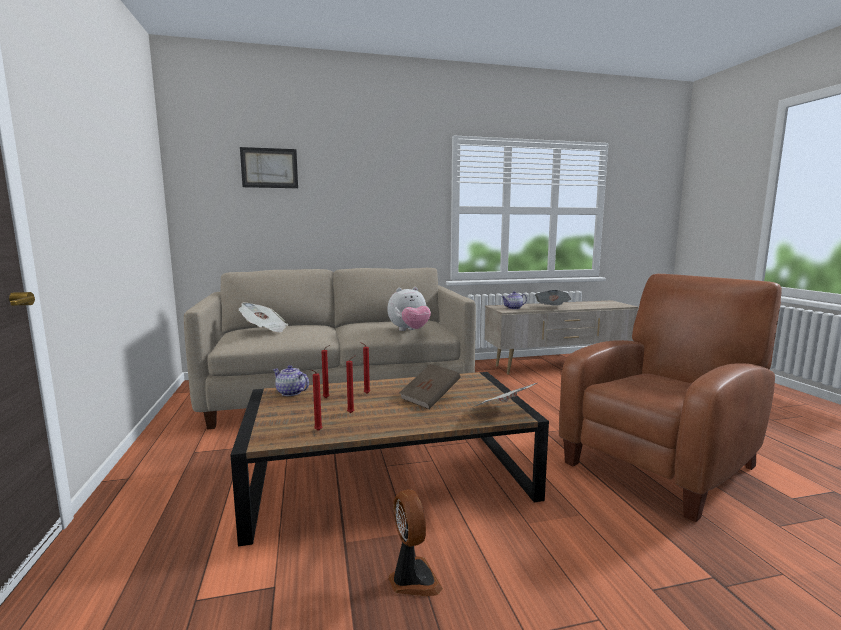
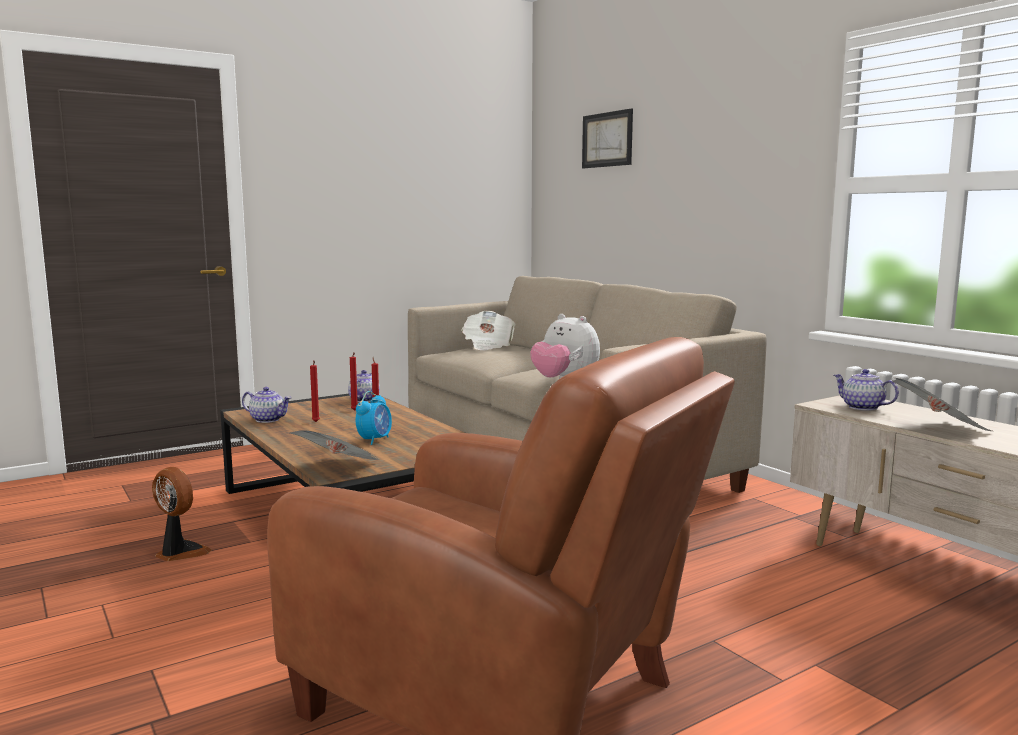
camera: 70 degrees right, 0 degrees up
(317, 431) = (268, 419): red candle -> teapot
(412, 579) = (180, 553): fan -> fan turned 105 degrees counterclockwise
(430, 398) = (375, 440): brown book -> alarm clock

